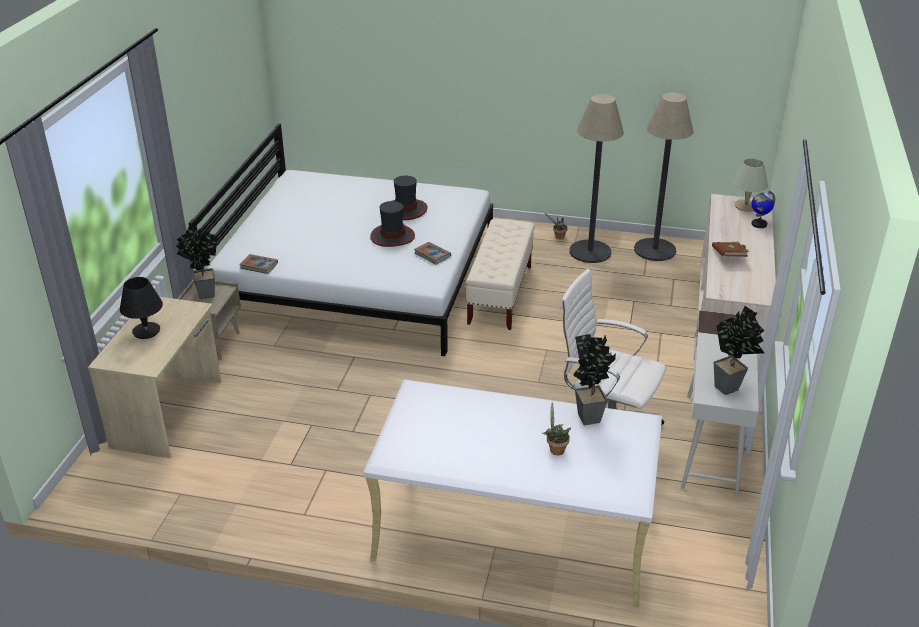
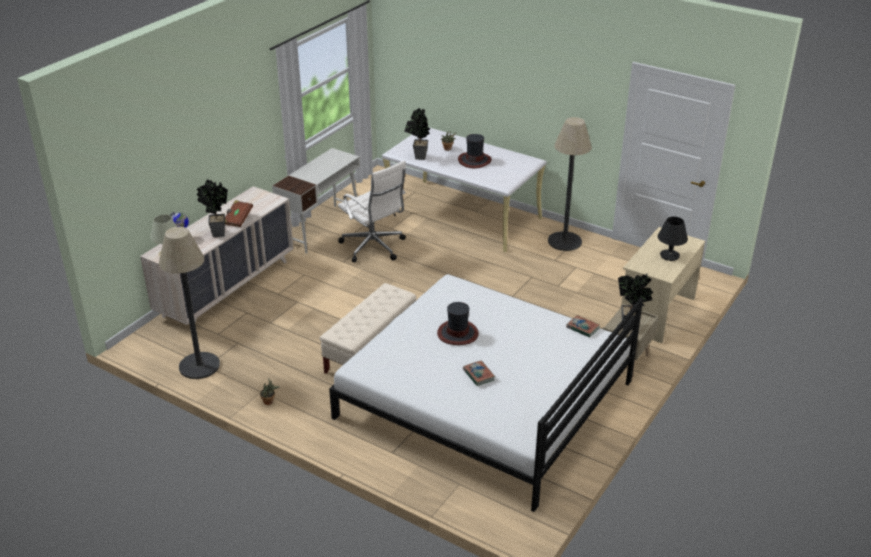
camera: 160 degrees left, 0 degrees up
(406, 210) = (430, 361): hat -> hat (474, 160)
(432, 255) = (433, 308): book -> book (478, 375)
(590, 252) = (257, 377): floor lamp -> floor lamp (564, 241)
(730, 388) = (333, 158): potted plant -> potted plant (216, 233)

